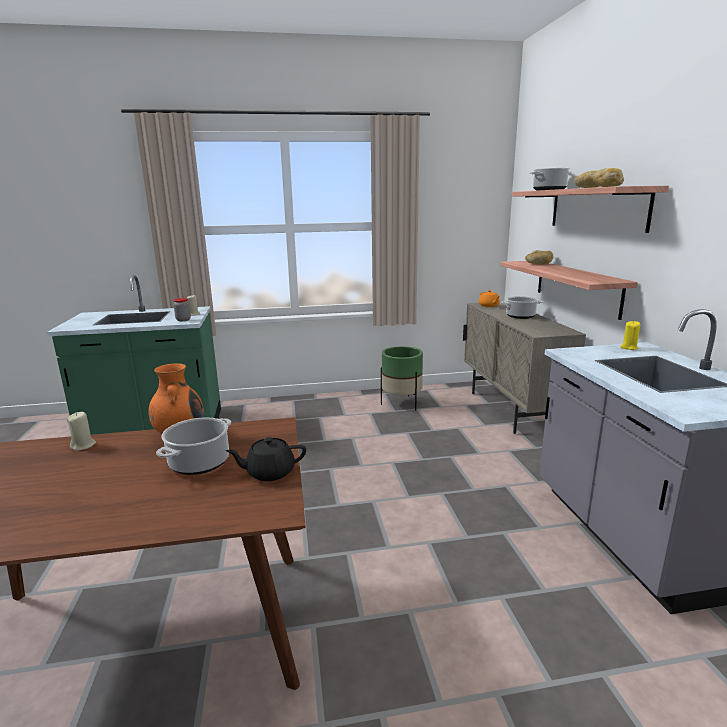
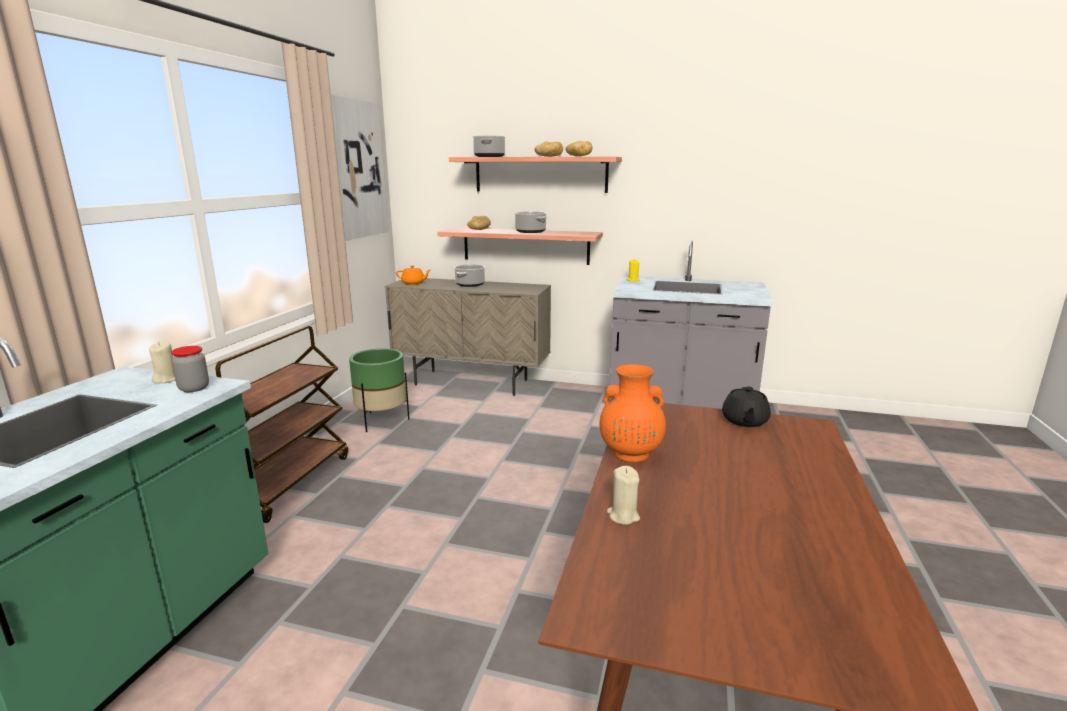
camera: 65 degrees left, 0 degrees up
(200, 462) = (710, 448): cooking pot -> cooking pot (530, 231)
(301, 408) = (288, 482): none -> brown cart
(459, 204) = (356, 170): none -> picture

